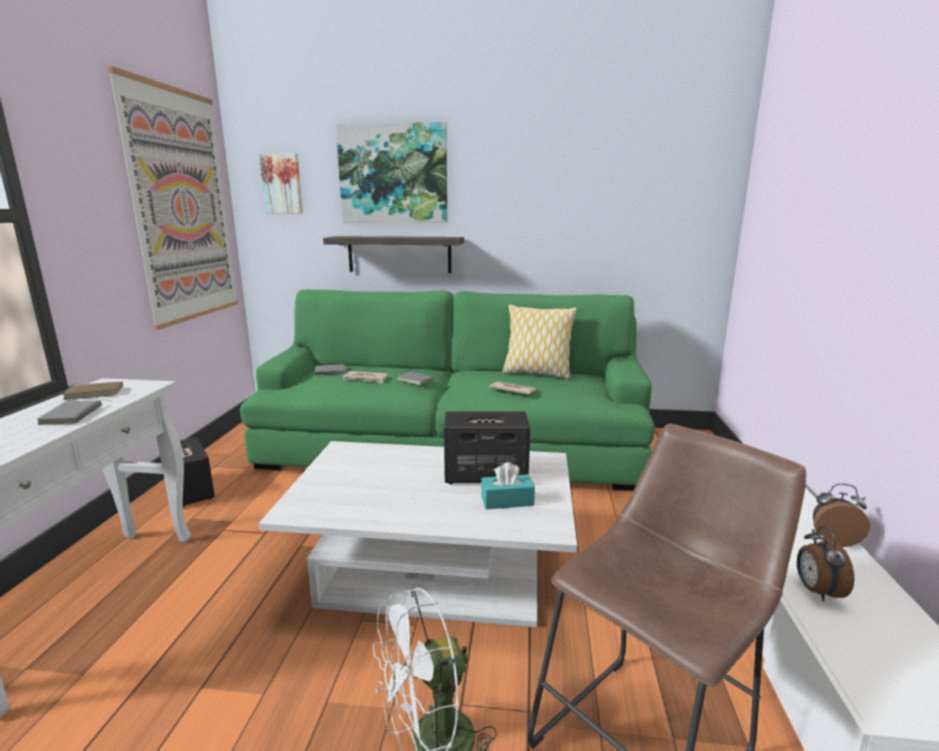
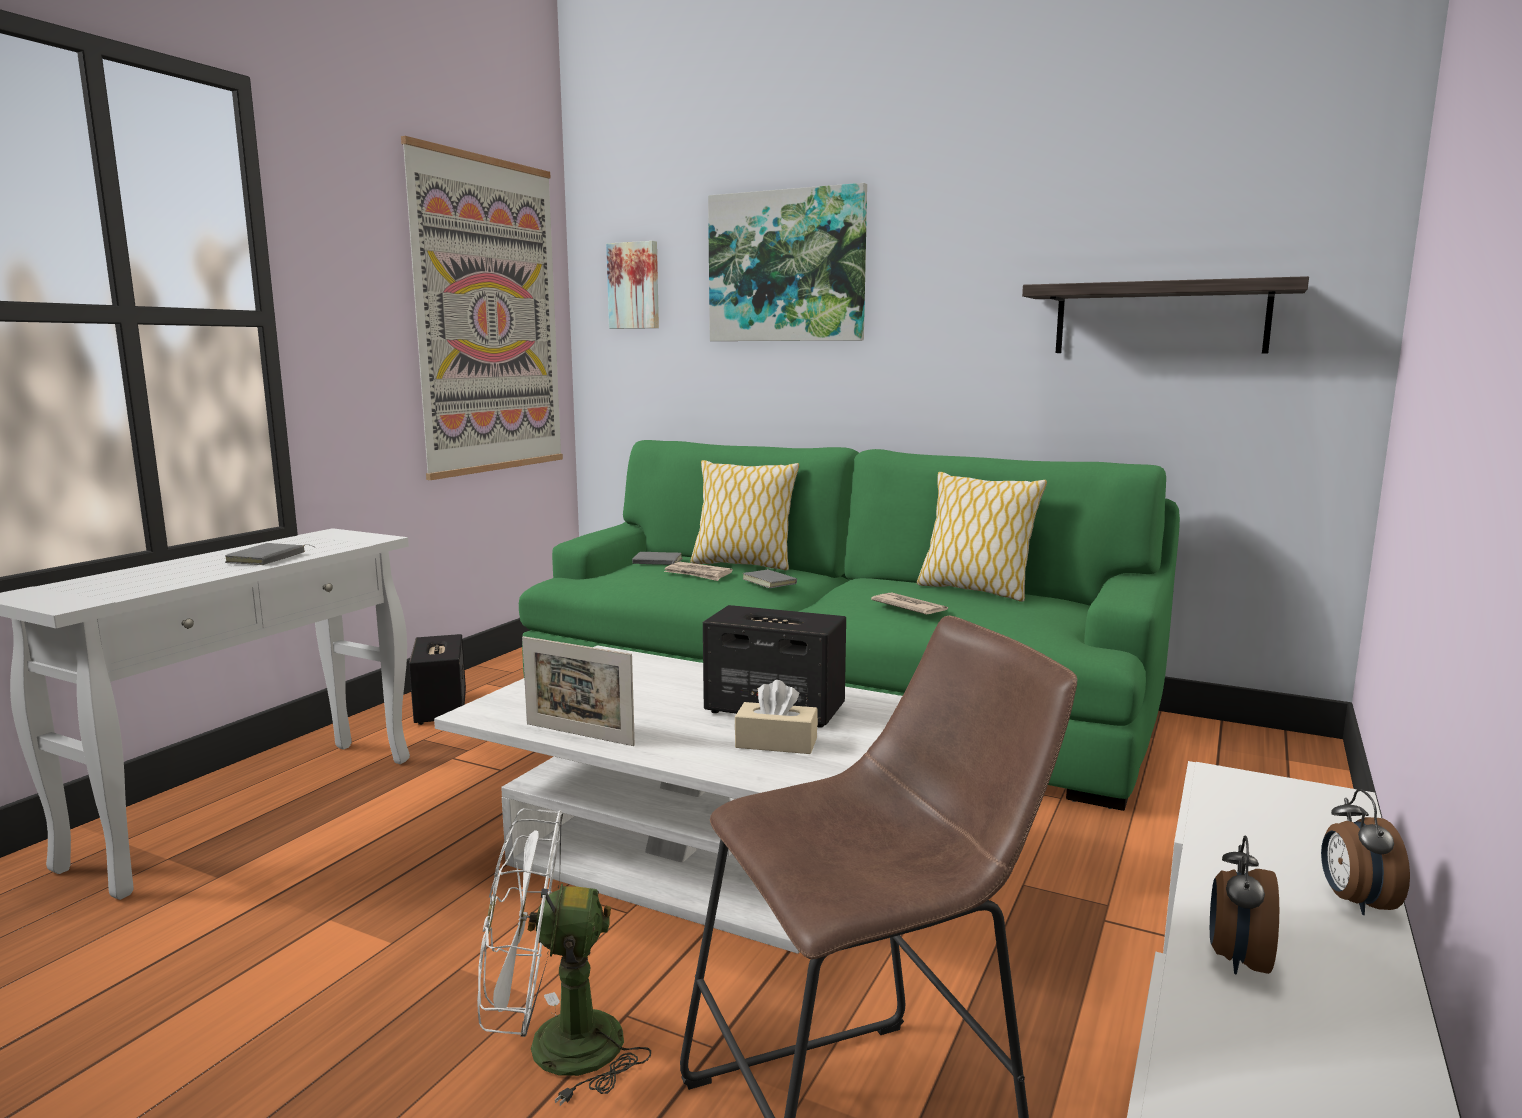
camera: 20 degrees right, 5 degrees down
(95, 392) = (310, 540): brown book -> none
(376, 518) = (579, 734): none -> picture frame
(387, 368) = (743, 564): none -> pillow
(399, 254) = (790, 390): shelf -> shelf (1160, 319)
(507, 501) = (776, 743): turquoise tissue box -> beige tissue box
(833, 540) = (1354, 902): alarm clock -> alarm clock turned 120 degrees counterclockwise

